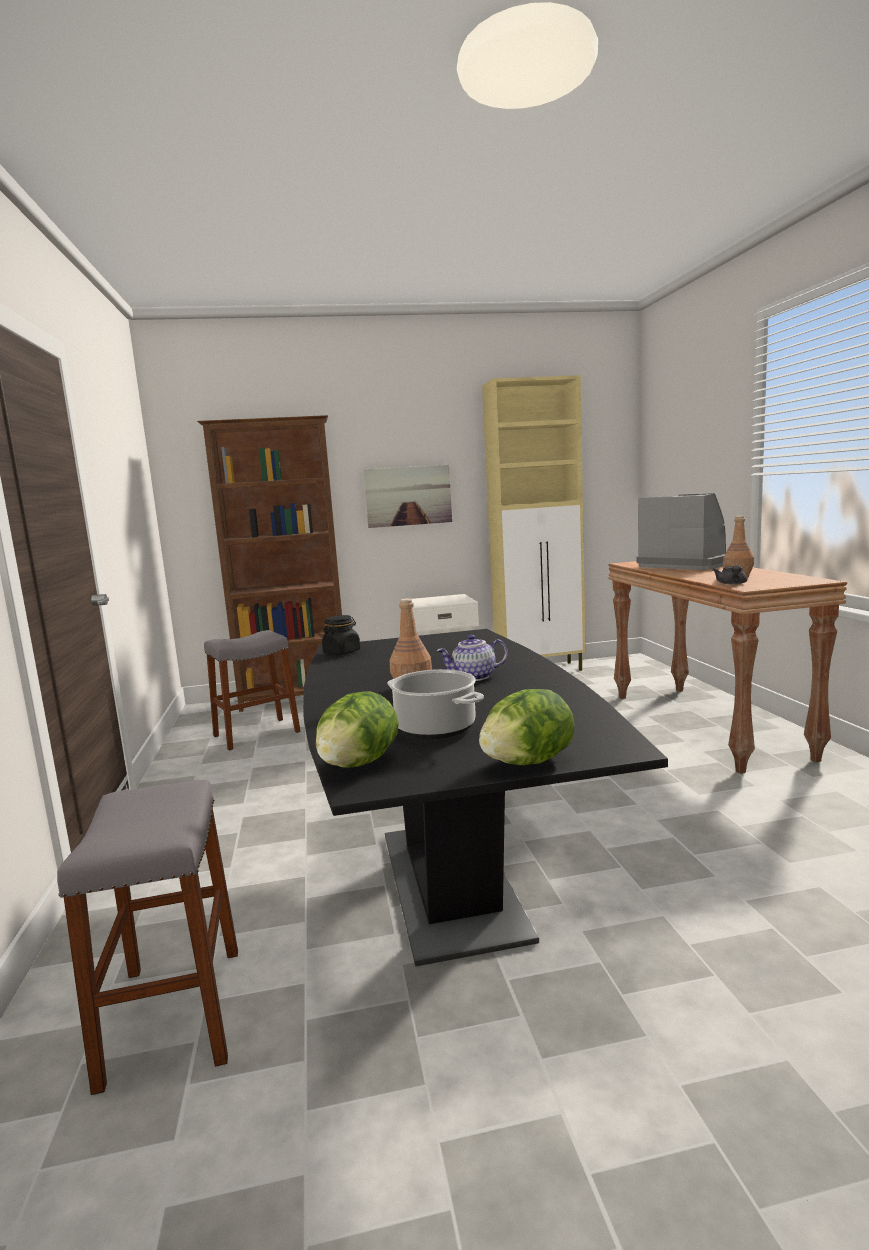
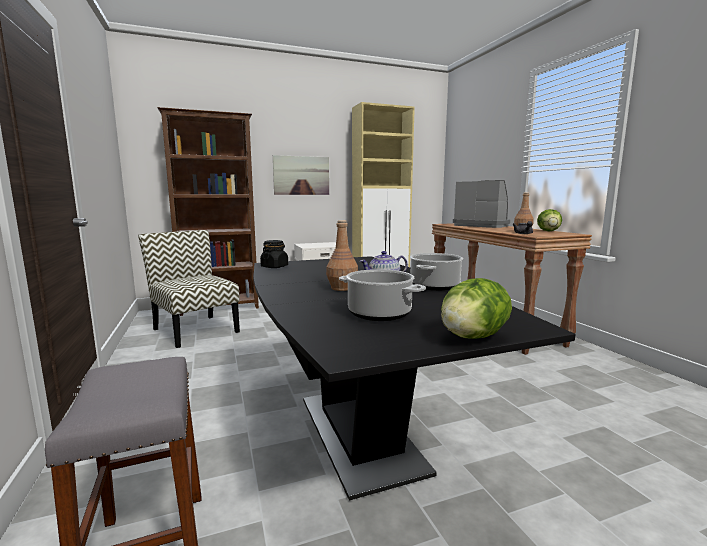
camera: 10 degrees left, 0 degrees up
(256, 734) = (195, 330): grey stool -> chair
(358, 763) = (332, 339): lettuce -> lettuce (549, 231)
(539, 683) = (434, 286): none -> cooking pot

